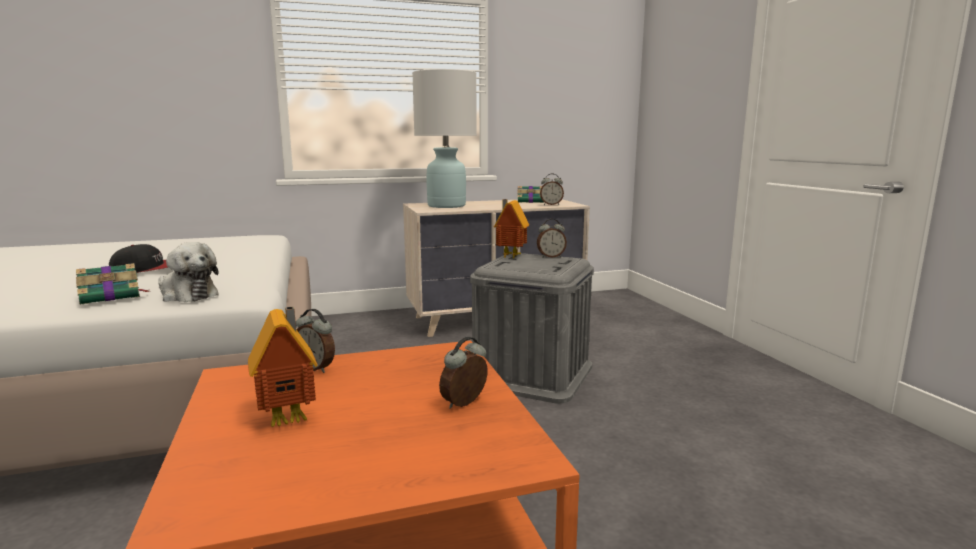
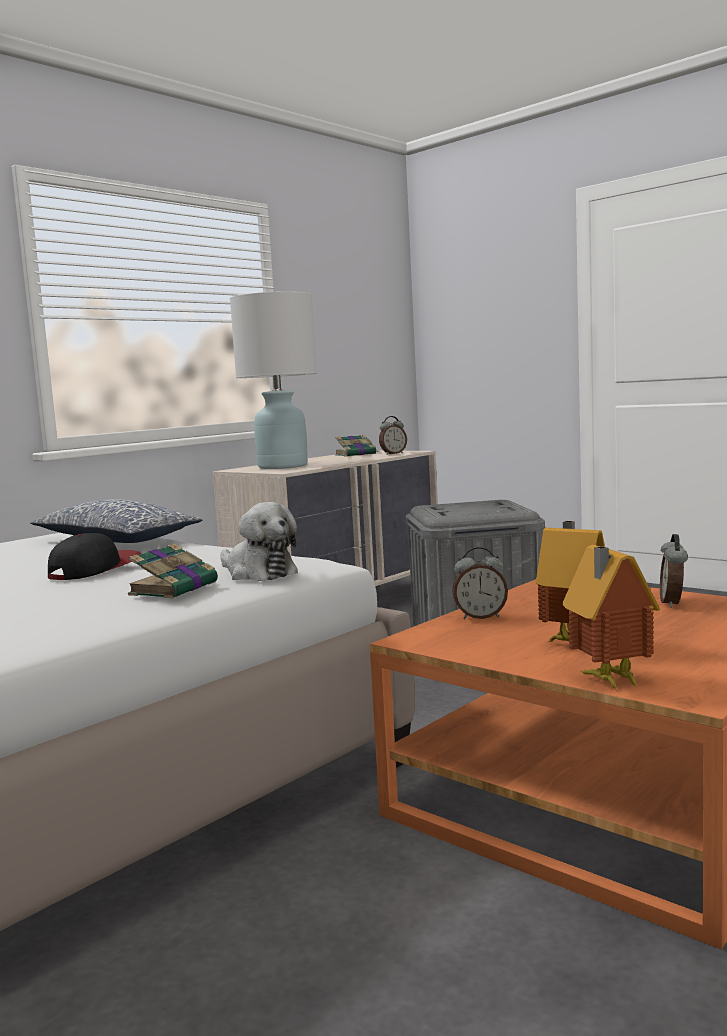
camera: 30 degrees left, 5 degrees down
(187, 294) = (258, 573): plush toy -> plush toy turned 45 degrees clockwise
(246, 248) = (115, 541): none -> pillow
(509, 256) = (431, 508): toy house -> toy house (608, 681)
(551, 256) = (471, 502): alarm clock -> none

